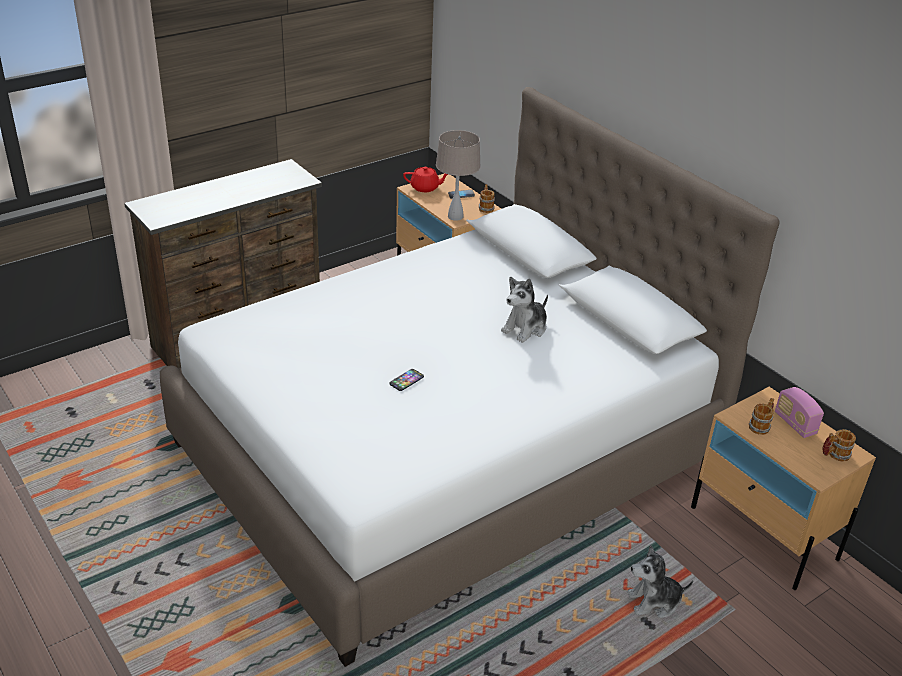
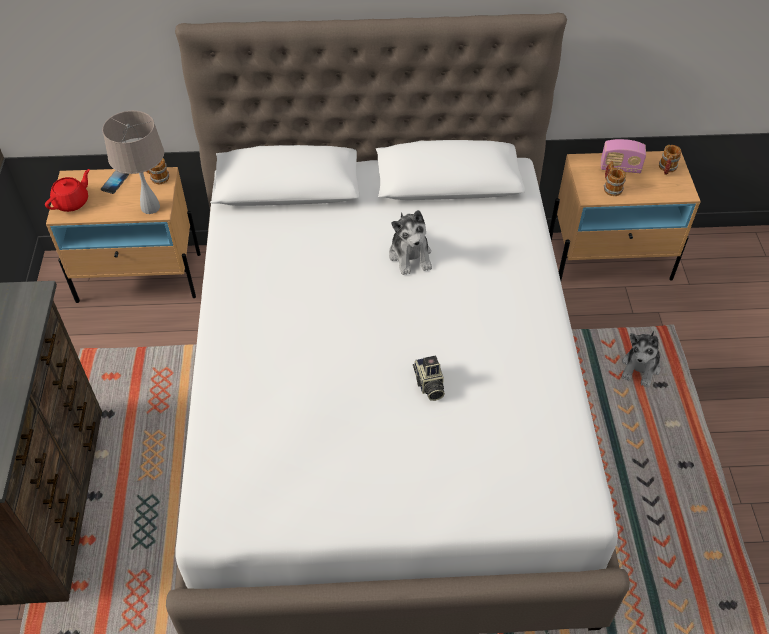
camera: 55 degrees left, 15 degrees up
(406, 380) = (428, 385): phone -> camera

